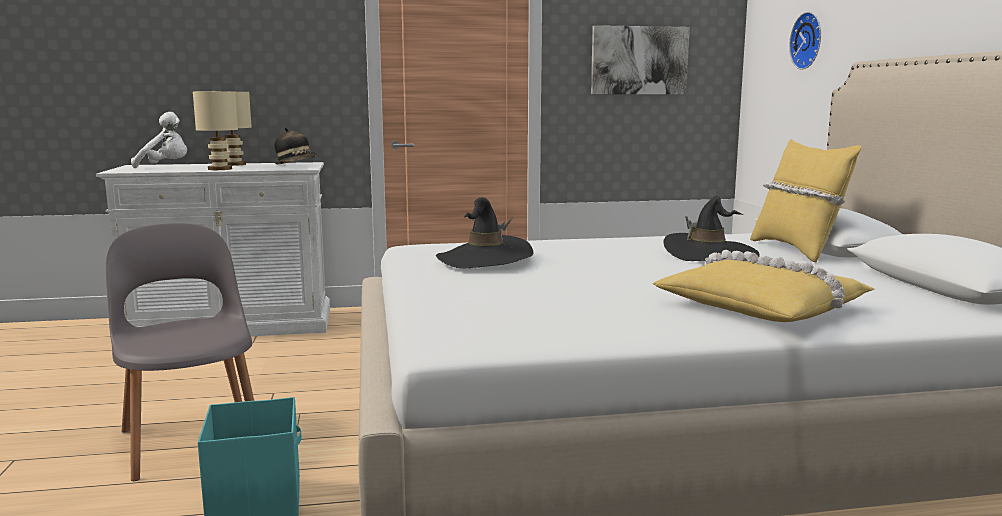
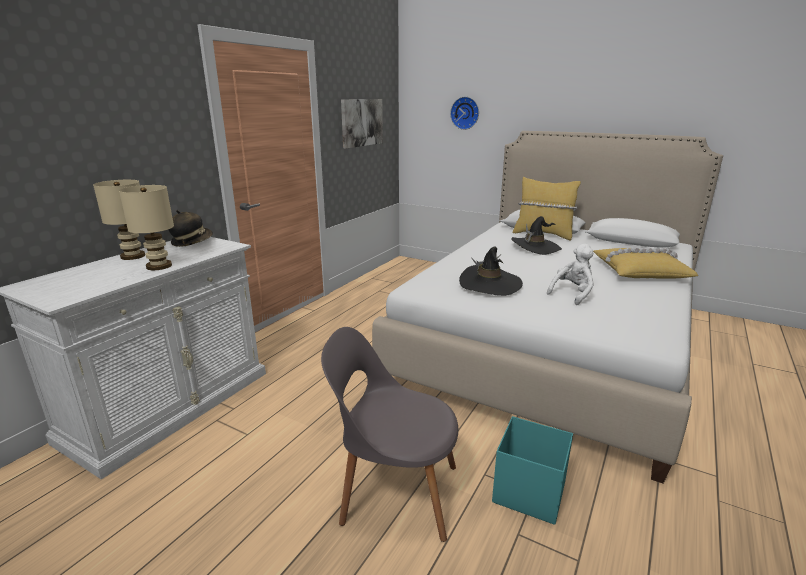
camera: 50 degrees left, 10 degrees up
(166, 166) = (74, 278): white plush toy -> white plush toy (572, 294)

